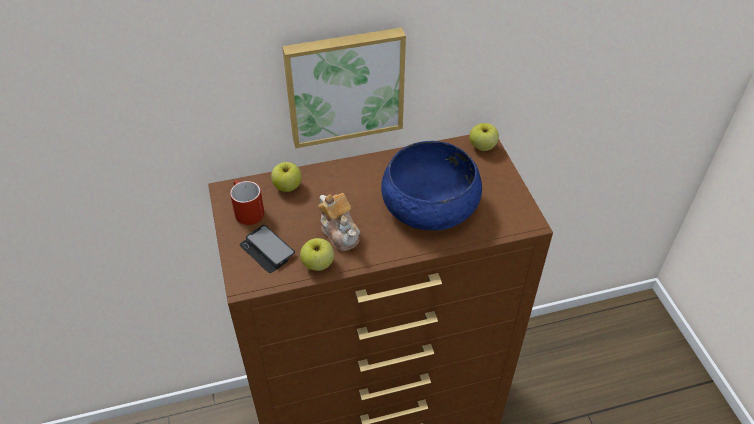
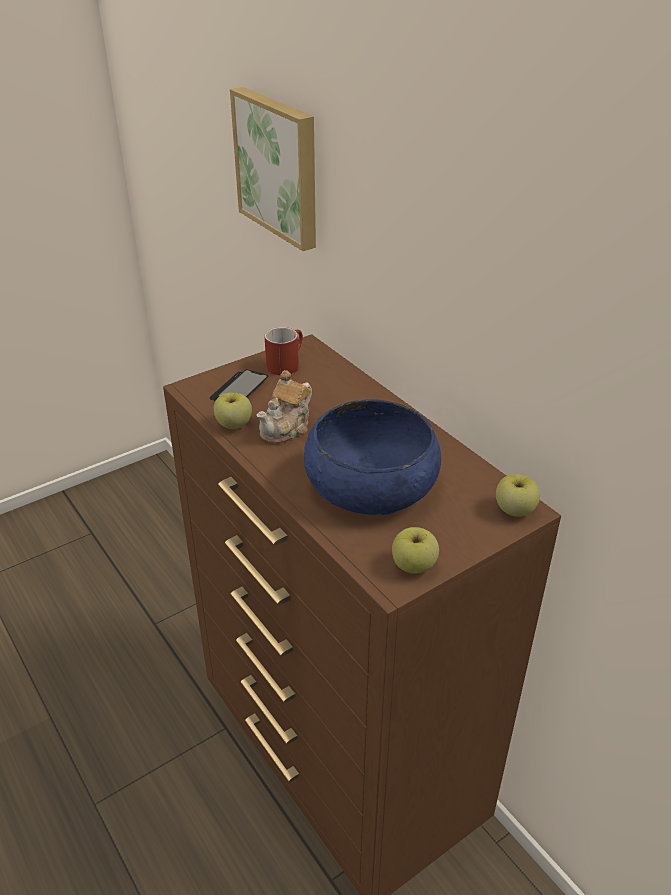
camera: 70 degrees right, 10 degrees down
(287, 186) = (336, 378): apple -> apple (414, 566)
(344, 85) = (429, 311): picture -> picture (279, 166)

